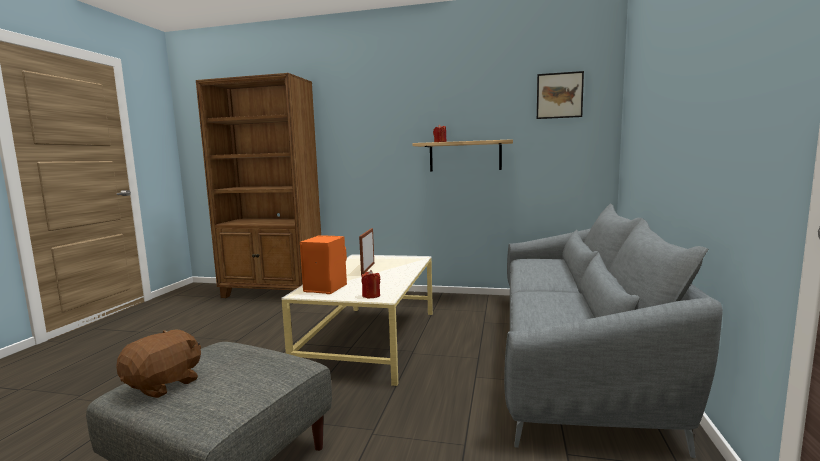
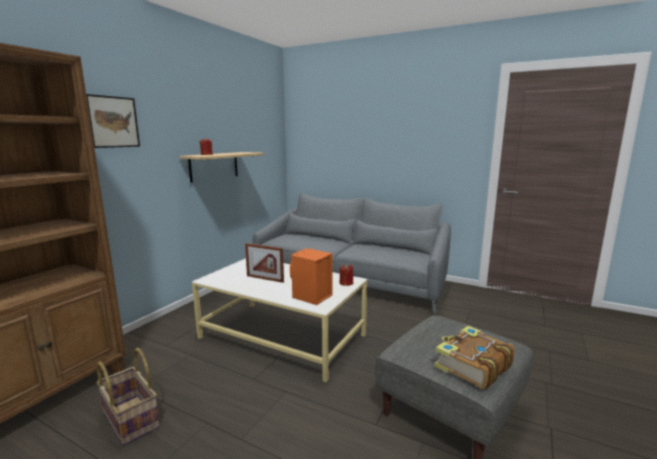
camera: 75 degrees left, 5 degrees up
(164, 384) = (472, 366): brown plush toy -> book
(246, 318) = (129, 420): none -> basket
(559, 95) = (261, 119): picture -> picture (113, 122)

